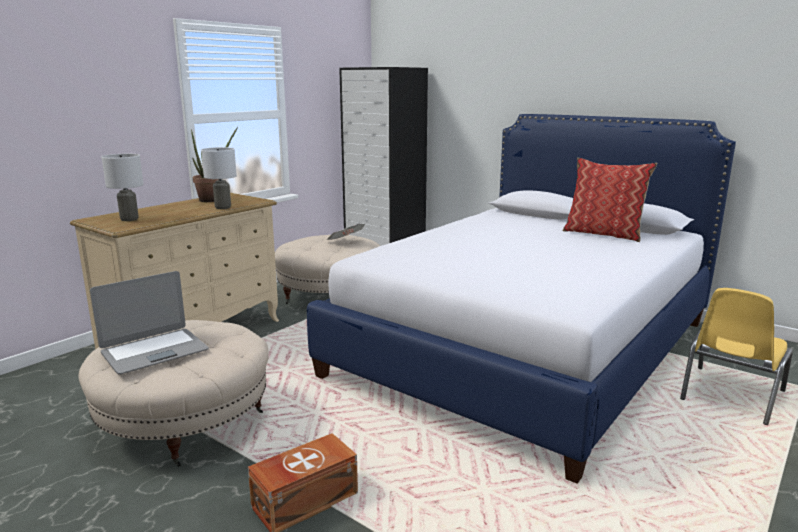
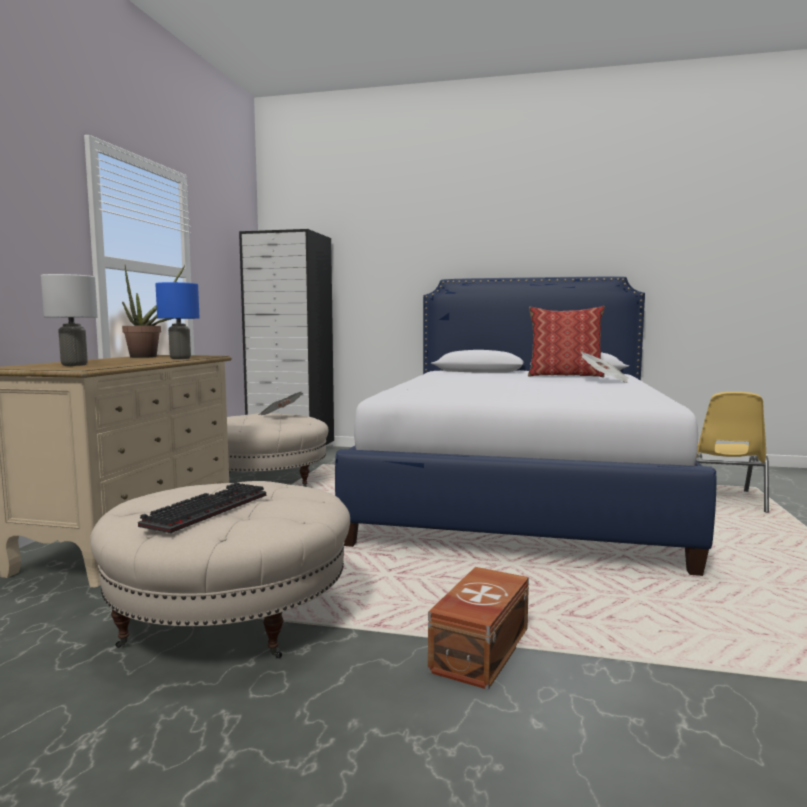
camera: 25 degrees left, 10 degrees down
(154, 352) = (207, 509): laptop -> keyboard
(222, 208) = (179, 358): white table lamp -> blue table lamp
(621, 251) = (605, 381): none -> newspaper

